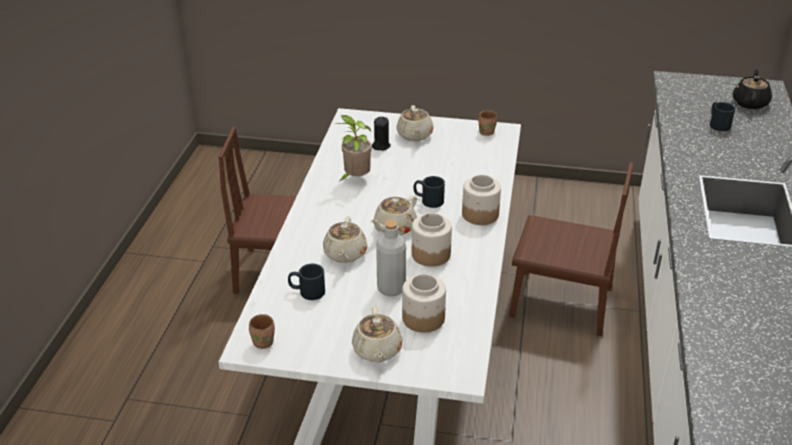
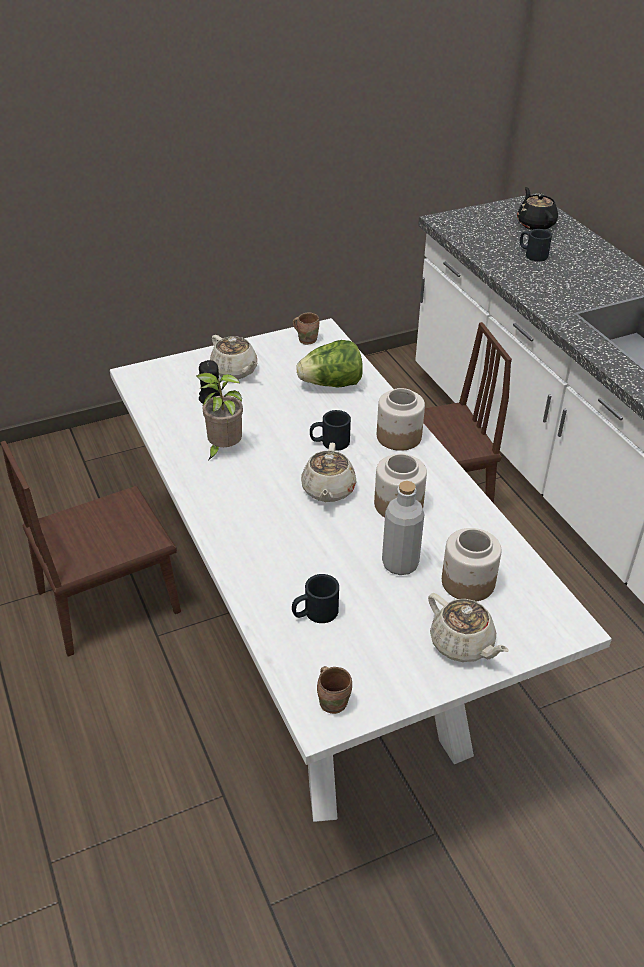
camera: 35 degrees left, 5 degrees up
(345, 254) = (308, 547): beige teapot -> none
(471, 165) = (331, 384): none -> lettuce

